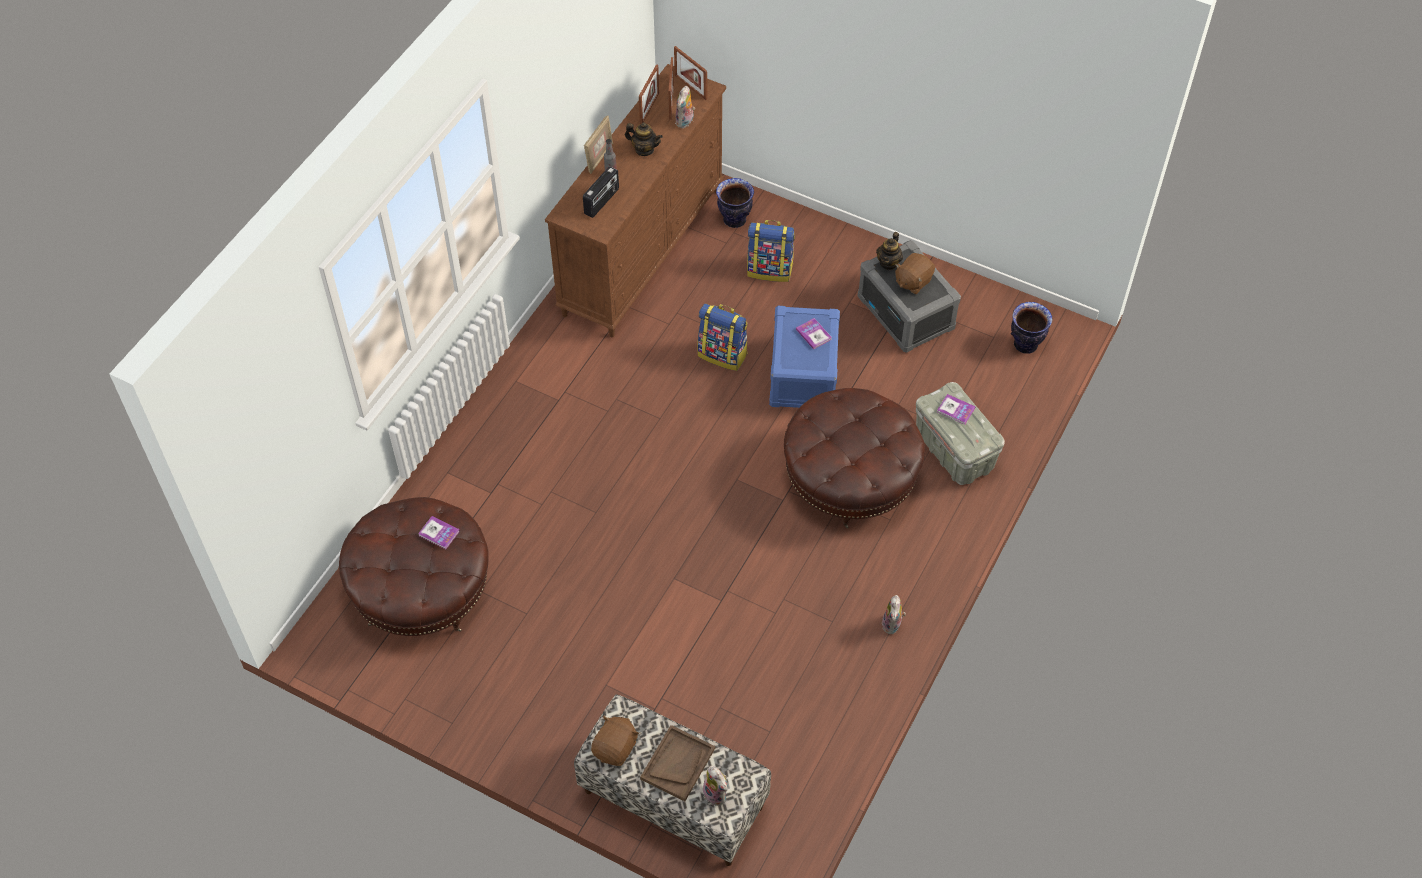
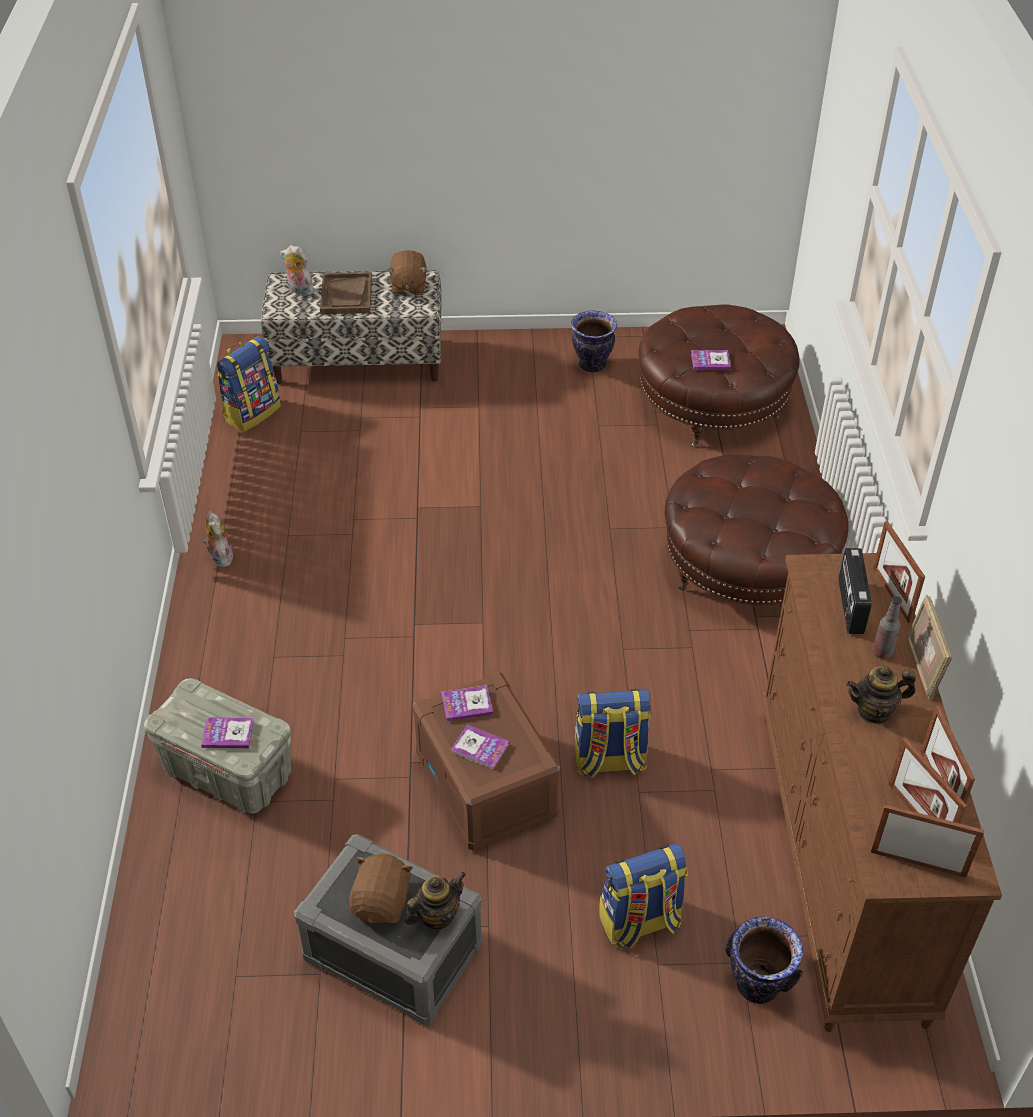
camera: 150 degrees right, 10 degrees down
(573, 198) = (892, 594): none -> picture frame
(685, 122) = (862, 790): plush toy -> none
(800, 777) = (252, 413): none -> backpack
(802, 373) = (487, 784): blue storage box -> brown storage box
(805, 362) = (467, 704): none -> book
(850, 478) = (347, 682): brown ottoman -> brown ottoman (747, 567)
(888, 263) = (436, 915): teapot -> teapot turned 60 degrees clockwise
(1026, 345) = (178, 986): vase -> vase (591, 365)

